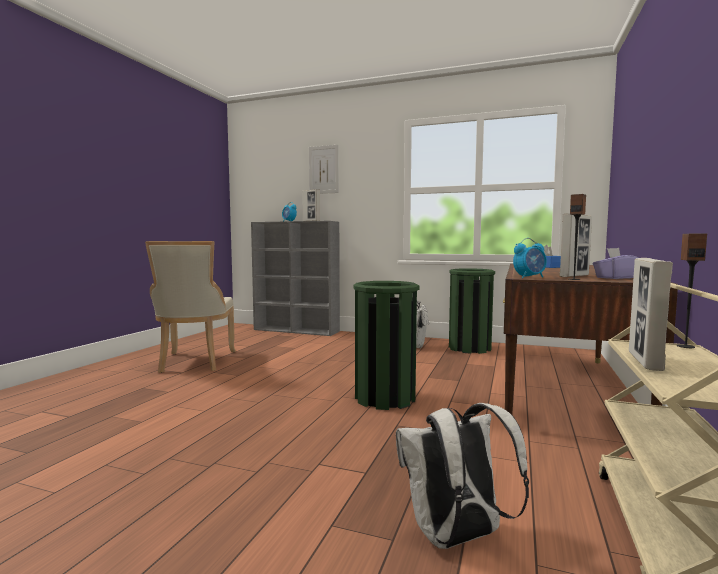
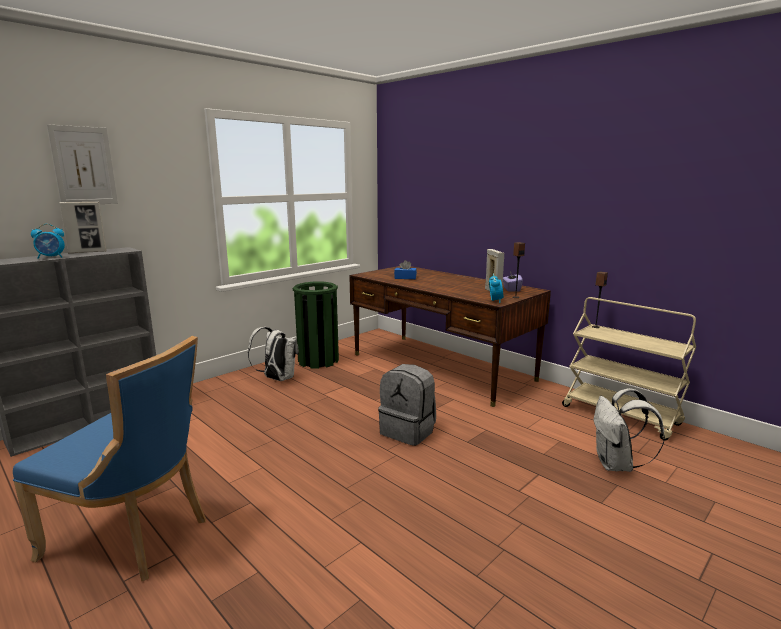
camera: 65 degrees left, 10 degrees up
(195, 362) = (134, 536): beige chair -> blue chair
(385, 398) = (408, 431): green trash can -> grey backpack
(645, 361) = (625, 342): picture frame -> none

